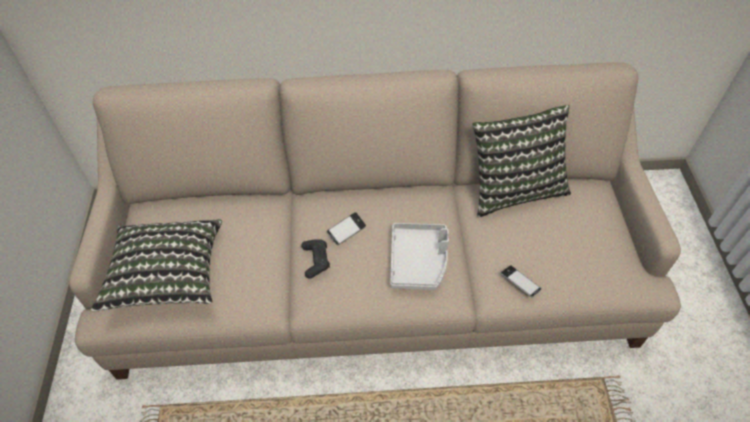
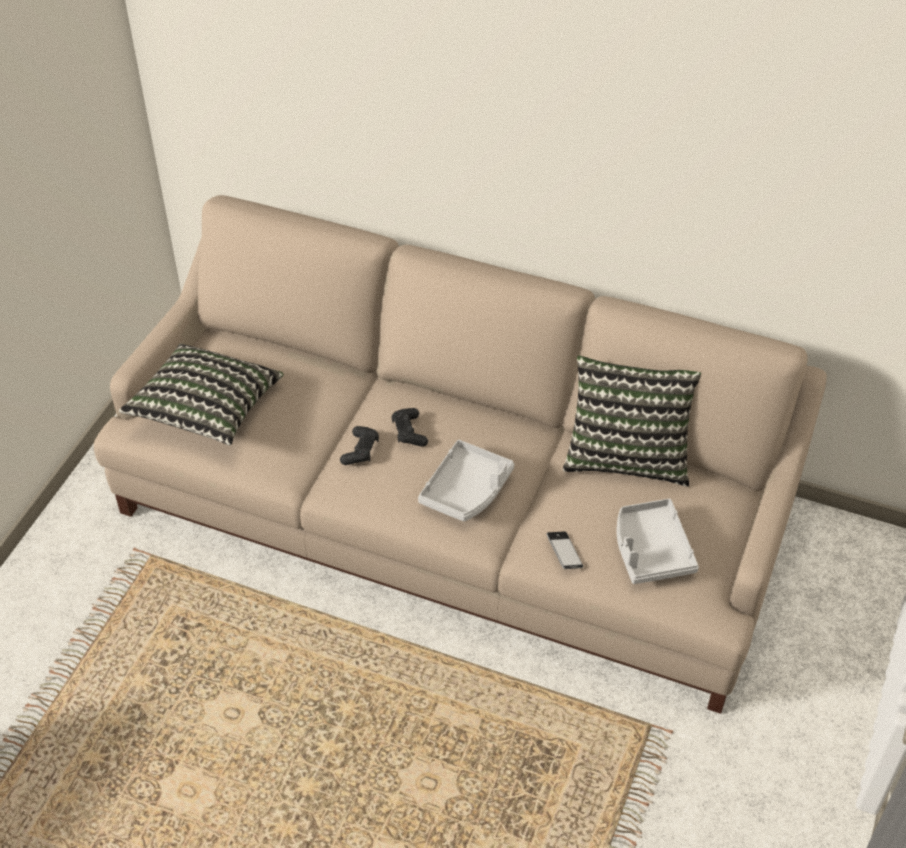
camera: 25 degrees right, 5 degrees down
(346, 230) = (409, 432): phone -> black game controller
(579, 255) = (650, 550): none -> grey tray

